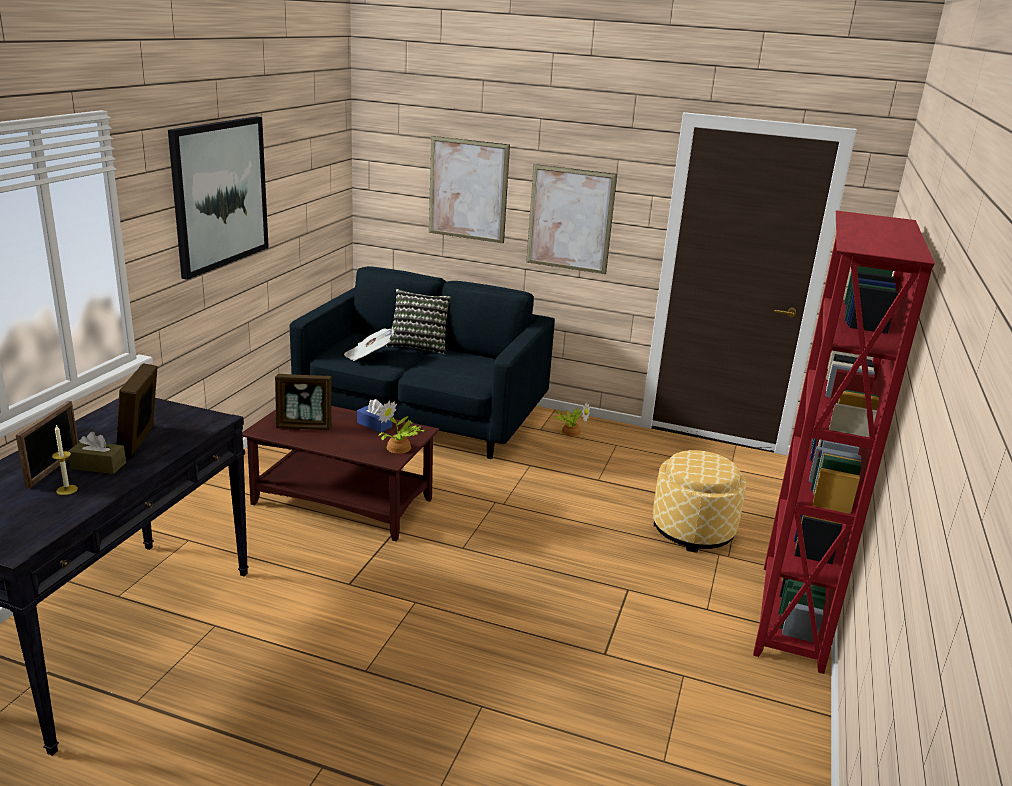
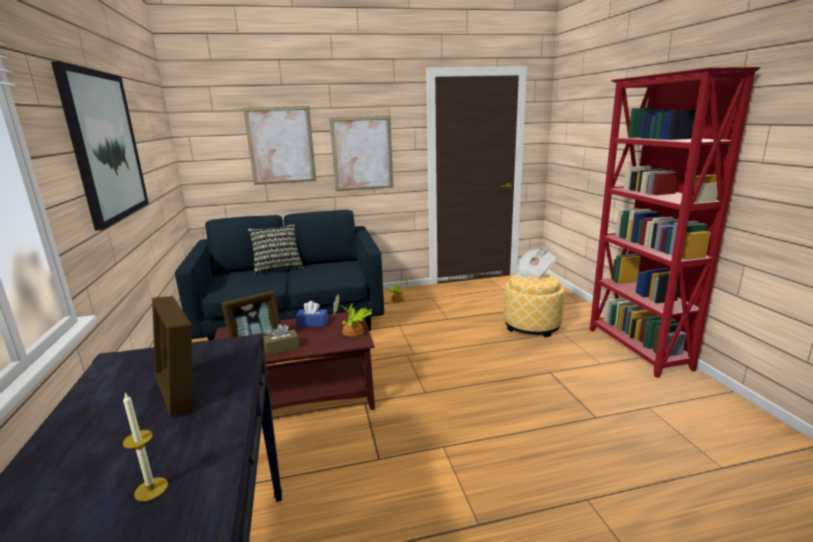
camera: 30 degrees left, 5 degrees down
(54, 469) = (95, 472): picture frame -> none
(98, 465) = (160, 439): brown tissue box -> brown tissue box (282, 348)
(368, 356) = (249, 284): newspaper -> newspaper (533, 273)

